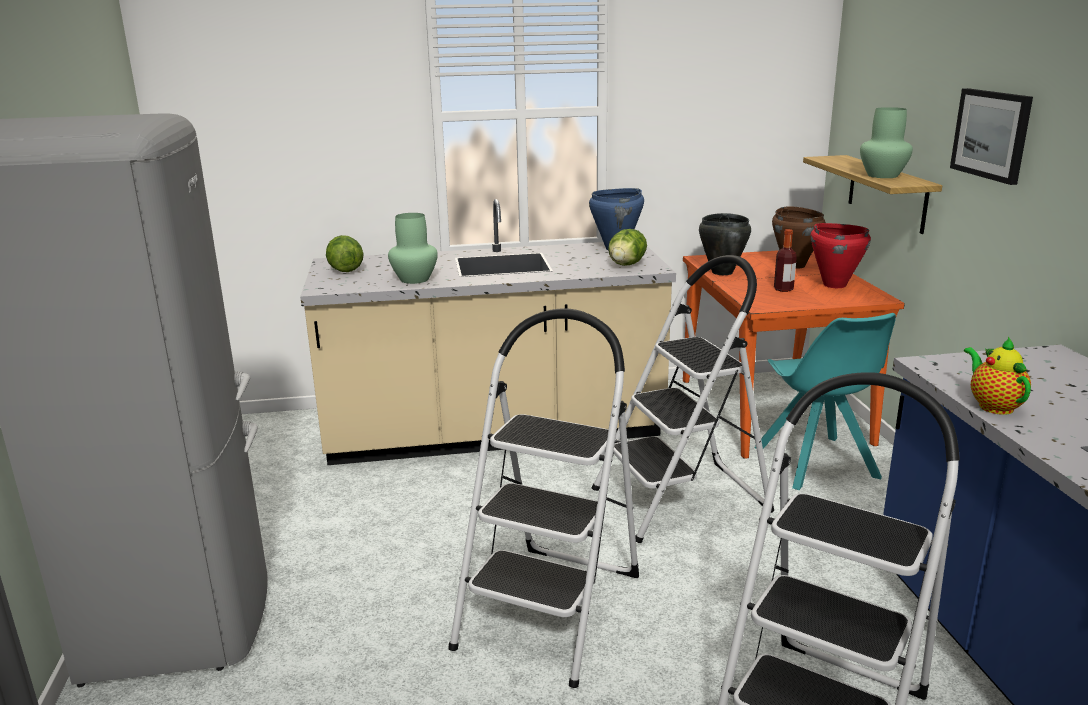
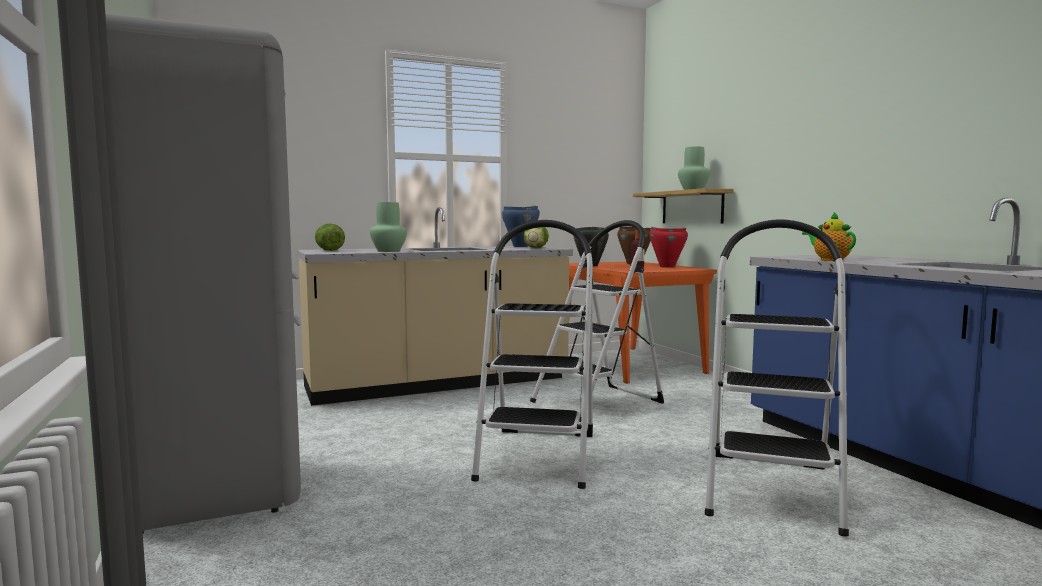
camera: 15 degrees left, 15 degrees down
(817, 464) = (676, 382): turquoise chair -> none
(991, 134) = (764, 148): picture -> none

